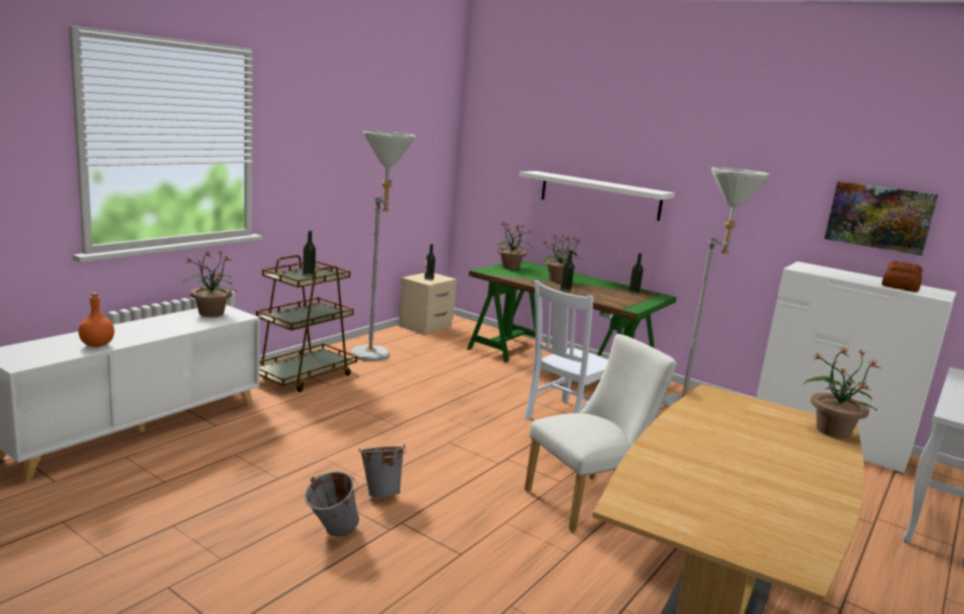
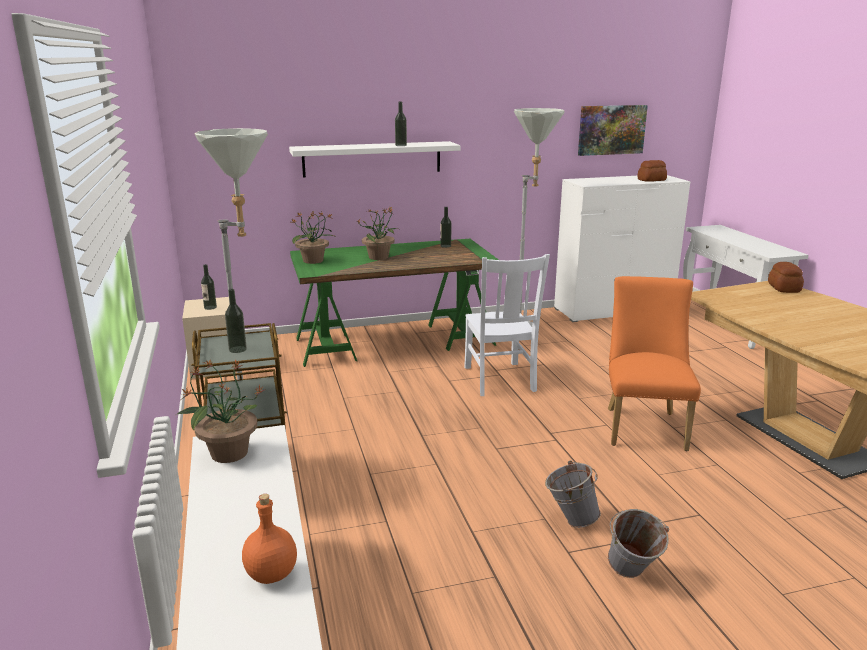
camera: 50 degrees left, 5 degrees up
(565, 290) = (413, 264): bottle -> bottle (401, 145)
(588, 500) = (643, 425): white chair -> orange chair
(832, 430) = (784, 288): potted plant -> bread

